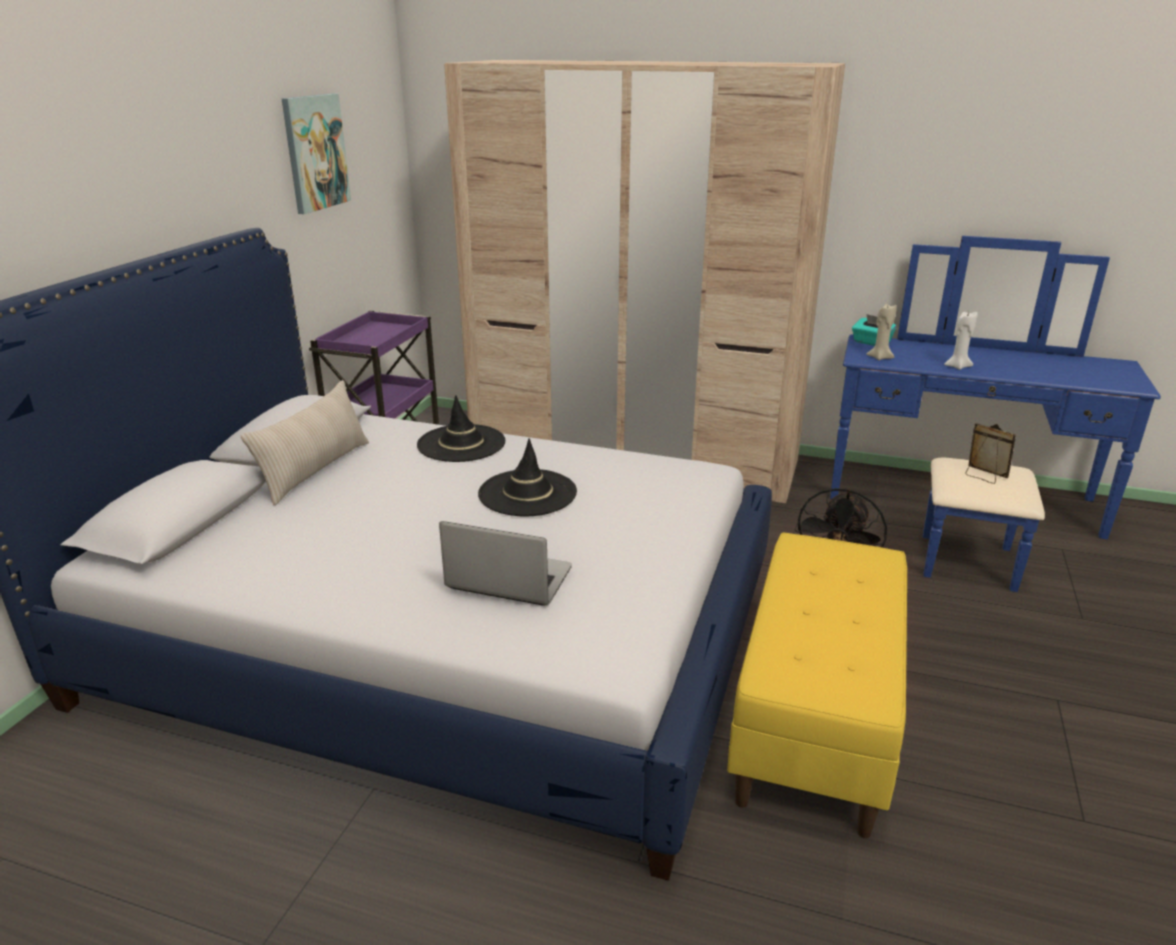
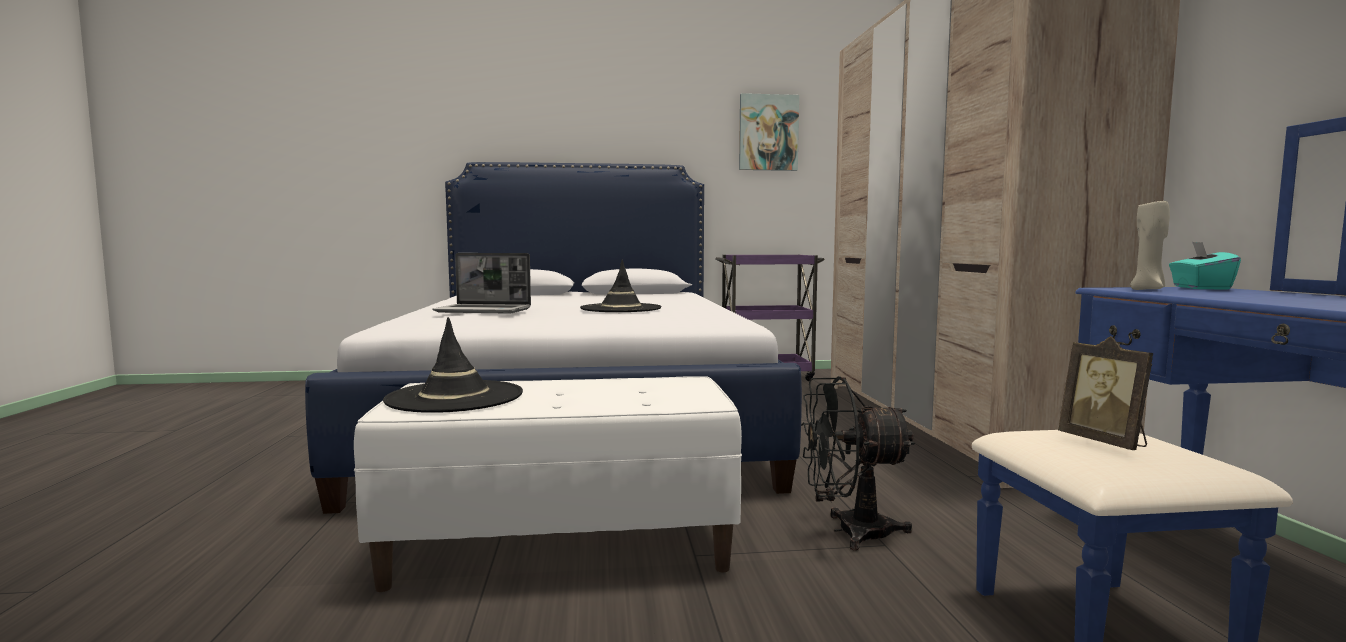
camera: 65 degrees right, 20 degrees down
(315, 470) = (602, 295): beige pillow -> none
(461, 444) = (680, 300): black hat -> black hat (455, 397)
(507, 579) = (485, 311): laptop -> laptop turned 105 degrees clockwise
(814, 719) = (562, 546): yellow bench -> white bench
(957, 366) = (1255, 299): white candle -> none
(983, 476) = (1105, 442): picture frame -> picture frame turned 135 degrees clockwise

